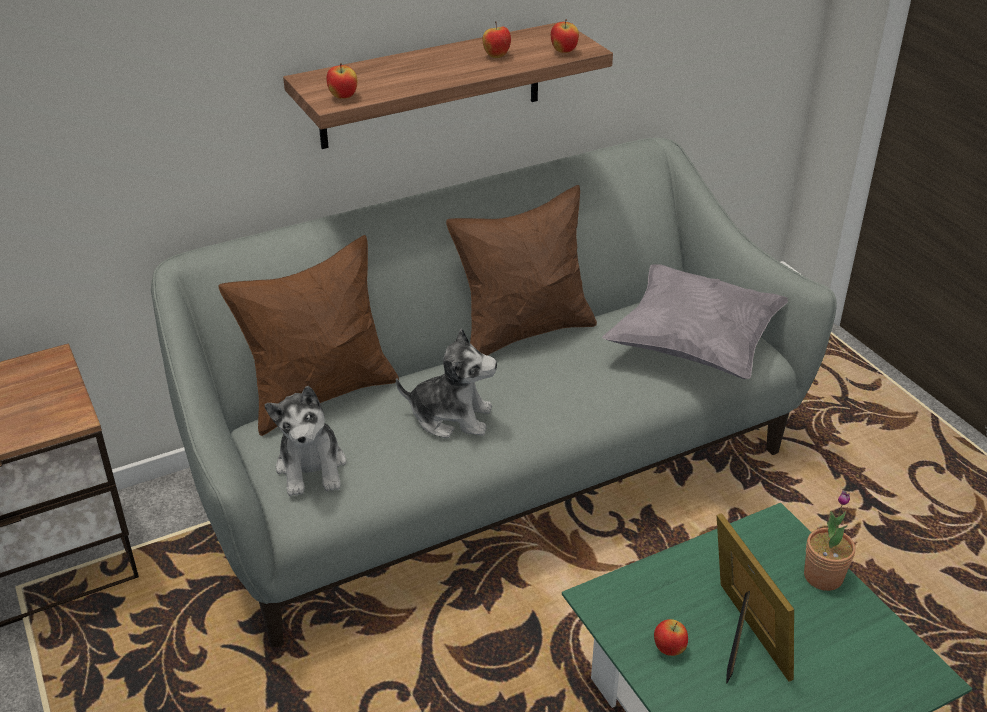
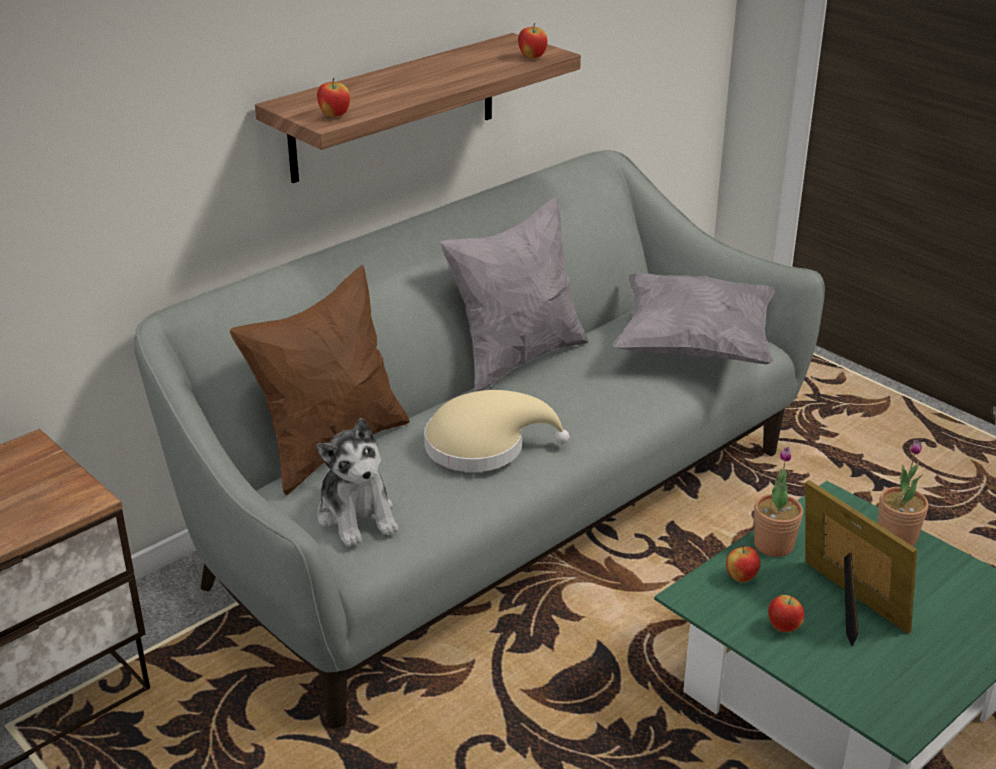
camera: 15 degrees left, 5 degrees down
(451, 417) = (483, 446): plush toy -> beige hat
(496, 56) = (467, 67): apple -> apple (741, 578)
(523, 332) = (517, 358): brown pillow -> grey pillow
(697, 561) = (773, 545): none -> potted plant

